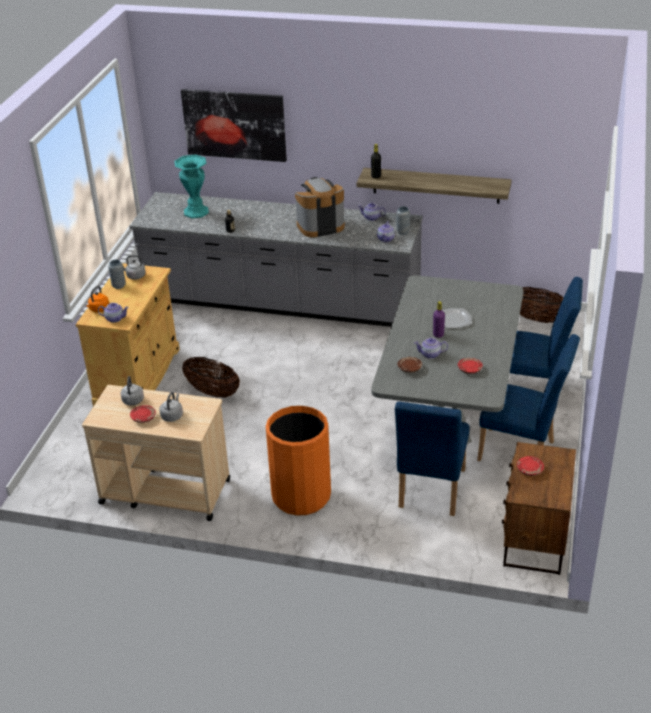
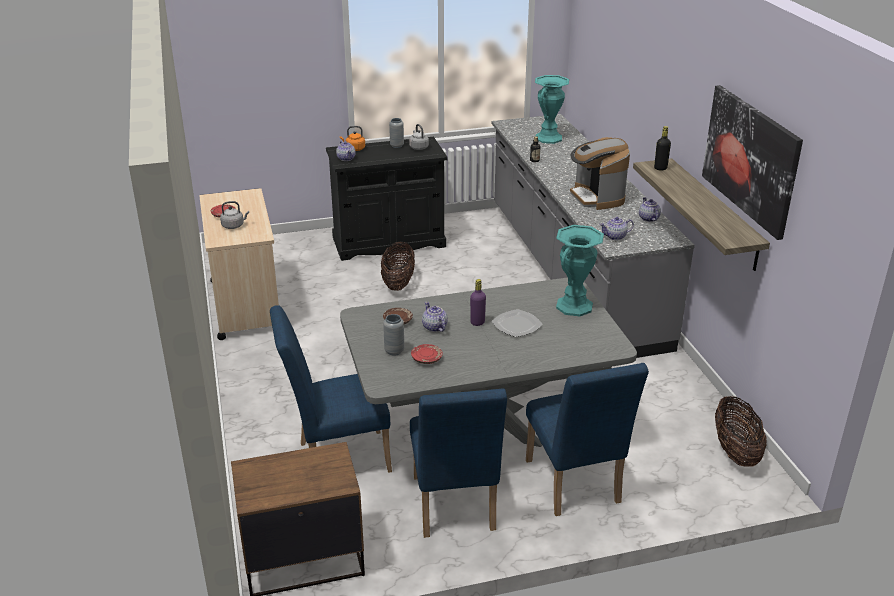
camera: 60 degrees right, 5 degrees down
(133, 401) = (243, 204): grey kettle -> none
(138, 377) = (389, 242): beige cabinet -> black cabinet
(234, 124) = (610, 63): picture -> picture (750, 159)
(301, 495) = (282, 377): orange trash can -> none
(320, 226) = (597, 197): coffee machine -> coffee machine turned 150 degrees counterclockwise
(403, 232) = (642, 242): grey vase -> grey vase (394, 351)
(447, 289) = (574, 306): none -> turquoise vase
(530, 470) = (298, 464): red plate -> none

